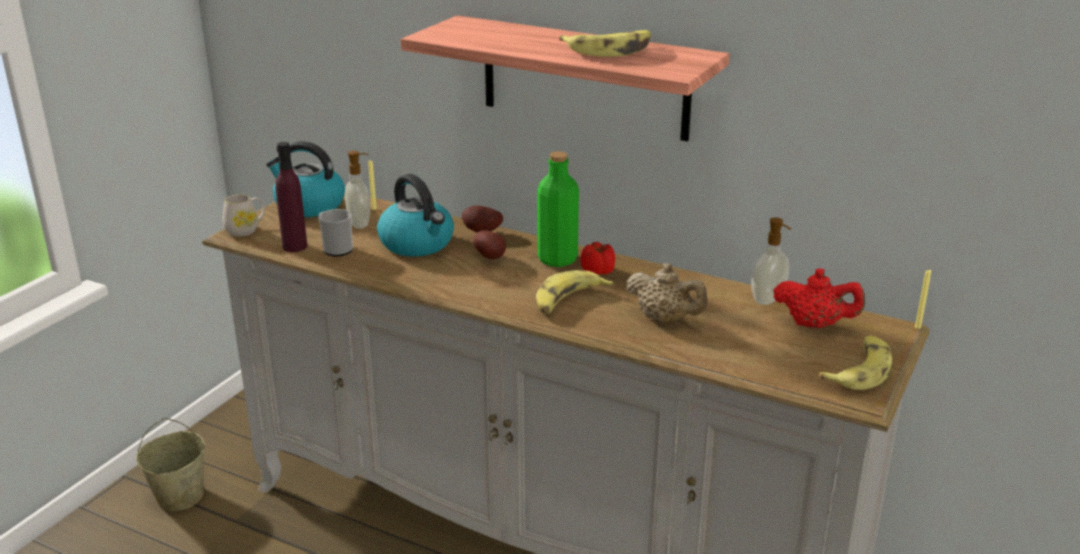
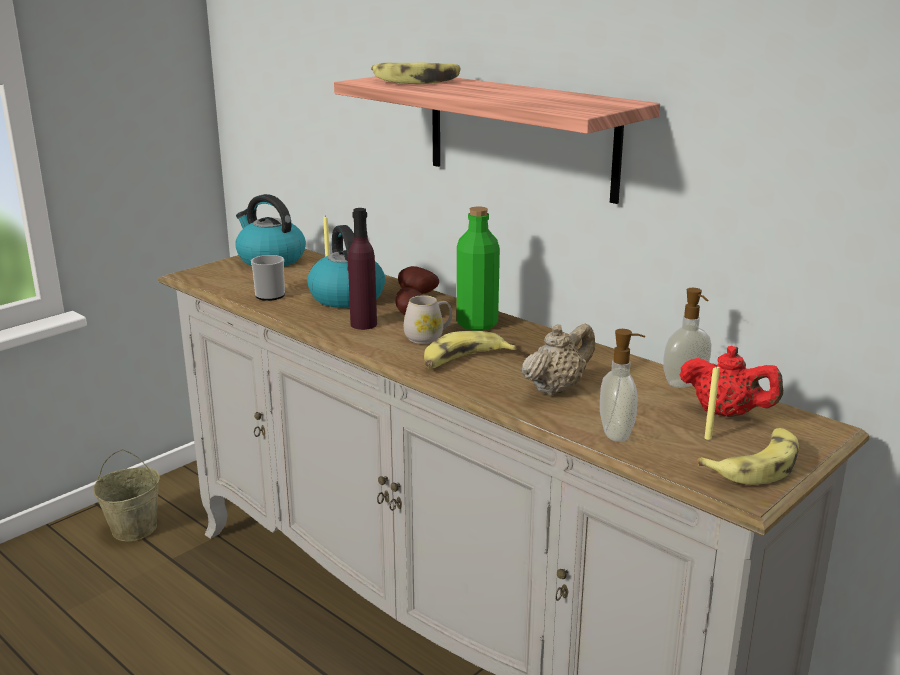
camera: 15 degrees right, 5 degrees down
(246, 229) = (200, 272): white mug -> white mug (428, 337)
(295, 246) = (233, 289): purple bottle -> purple bottle (363, 324)
(360, 223) = (306, 277): soap dispenser -> soap dispenser (617, 433)
(598, 272) = (512, 339): tomato -> none
(609, 50) = (530, 96): banana -> banana (416, 81)
(665, 319) = (556, 388): beige teapot -> beige teapot turned 90 degrees counterclockwise
(917, 327) = (853, 430): yellow candle -> yellow candle (708, 438)

